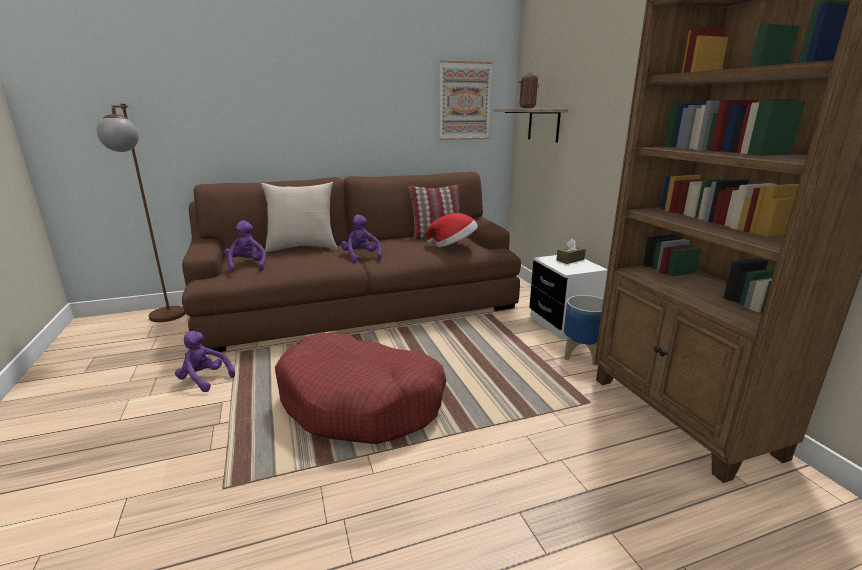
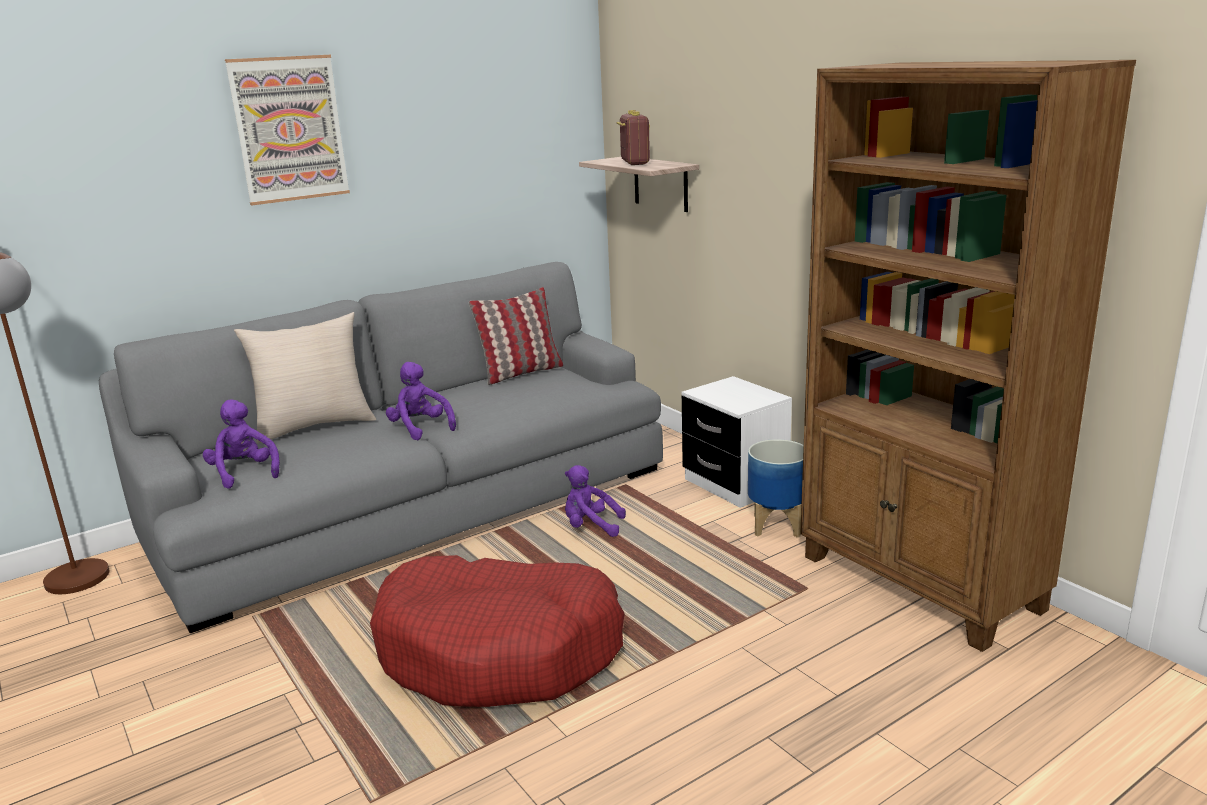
camera: 15 degrees left, 0 degrees up
(204, 379) = (230, 668): purple plush toy -> purple plush toy (591, 527)
(361, 306) = (416, 506): brown sofa -> grey sofa
(453, 245) = (557, 388): hat -> none
(464, 101) = (529, 151): picture -> picture (289, 129)
(570, 260) = (734, 388): brown tissue box -> none

